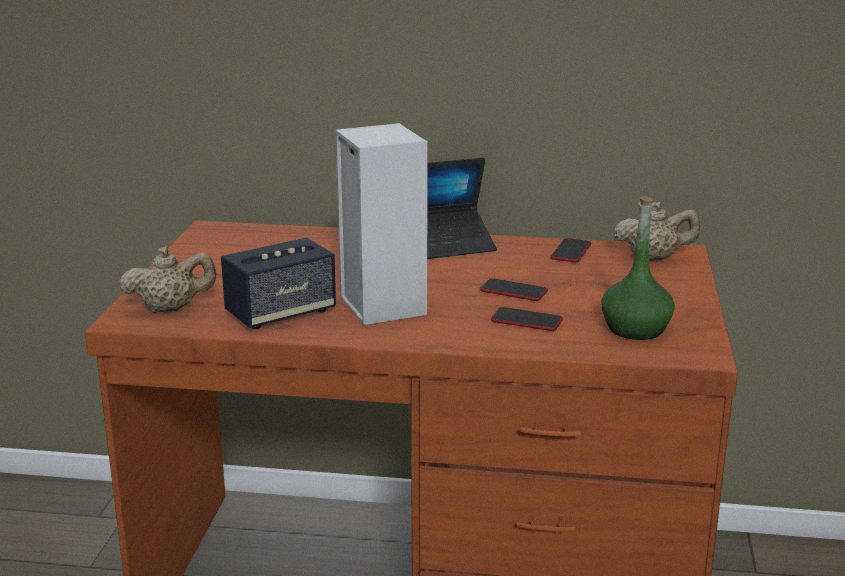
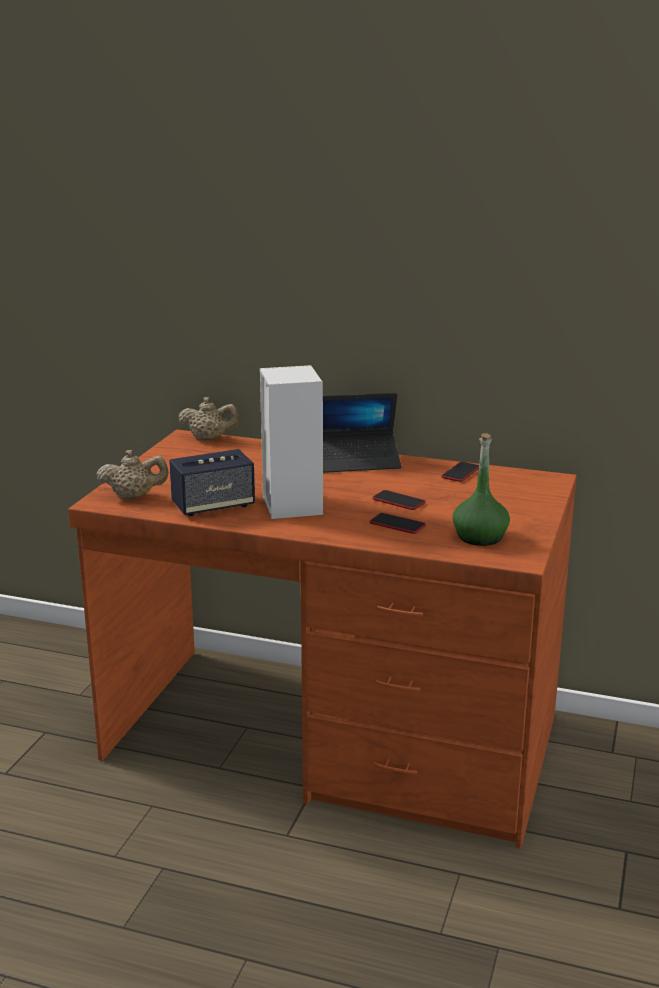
camera: 10 degrees right, 0 degrees up
(654, 258) = (526, 483): beige teapot -> beige teapot (209, 439)

